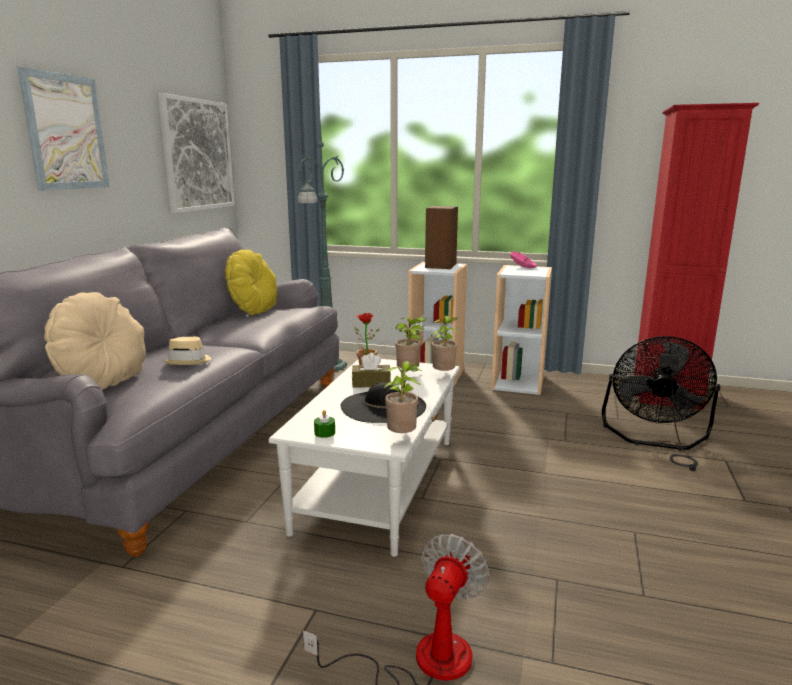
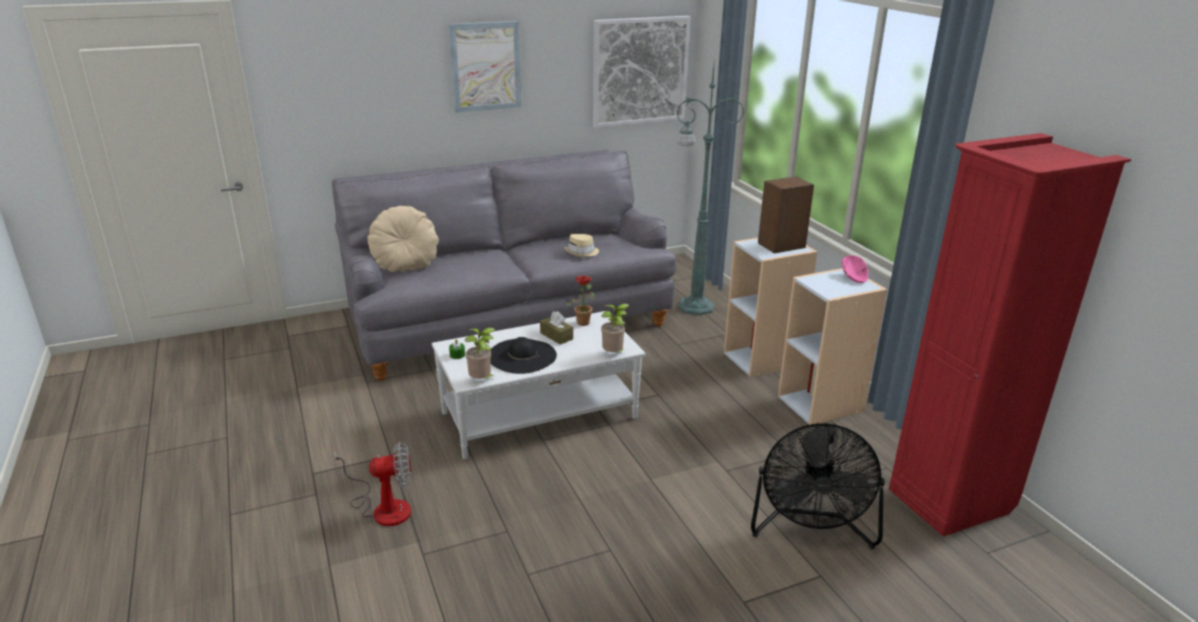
camera: 50 degrees right, 10 degrees up
(189, 361) = (464, 269): beige hat -> beige hat (582, 252)
(254, 312) = (596, 237): yellow pillow -> none
(409, 374) = (595, 342): potted plant -> none
(660, 441) = (806, 525): black fan -> black fan turned 120 degrees clockwise

